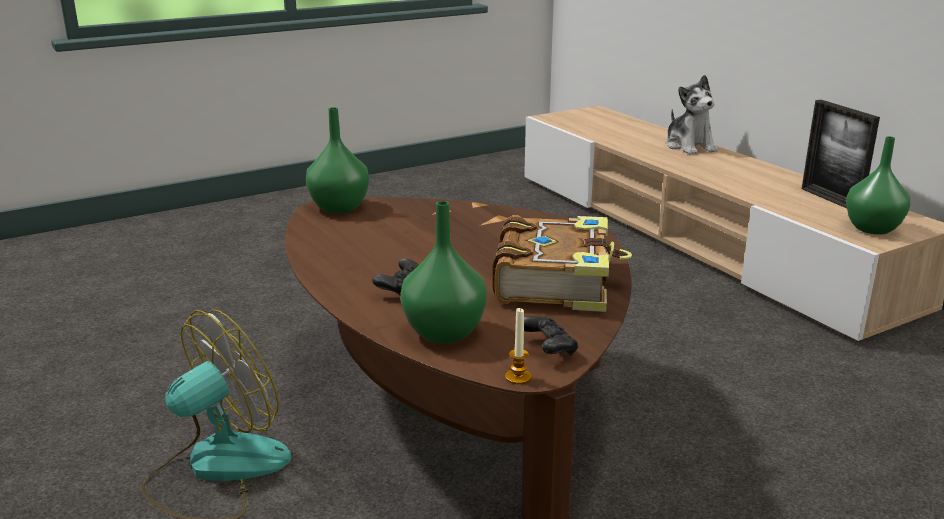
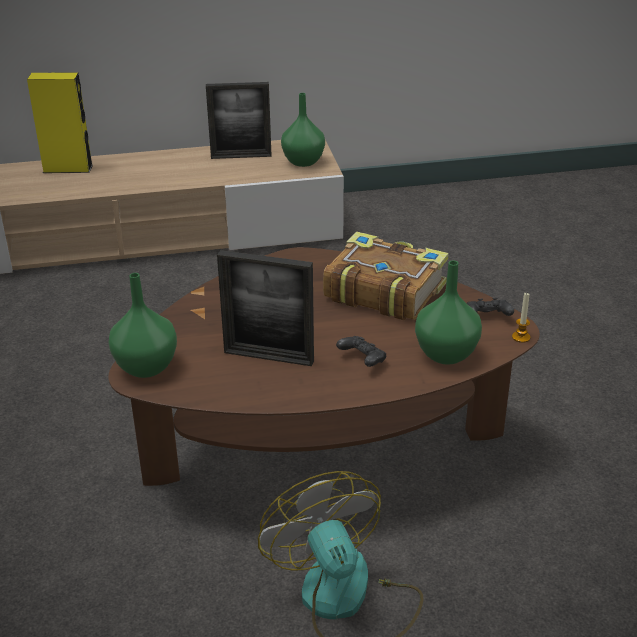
camera: 70 degrees left, 10 degrees up
(383, 248) = (268, 357): none -> picture frame
(689, 146) = (68, 168): plush toy -> yellow speaker

